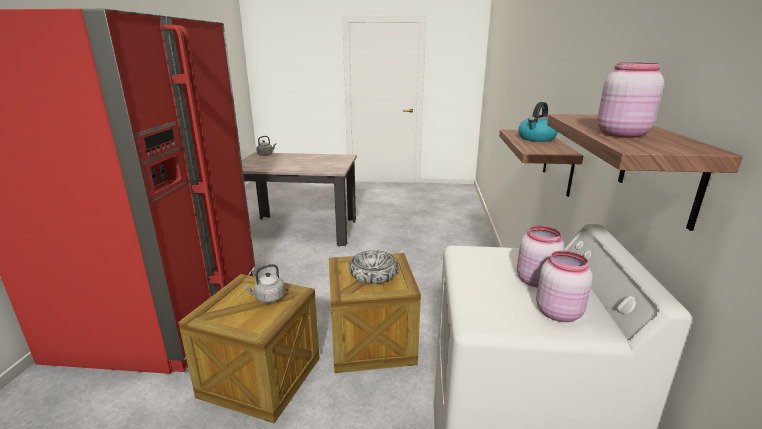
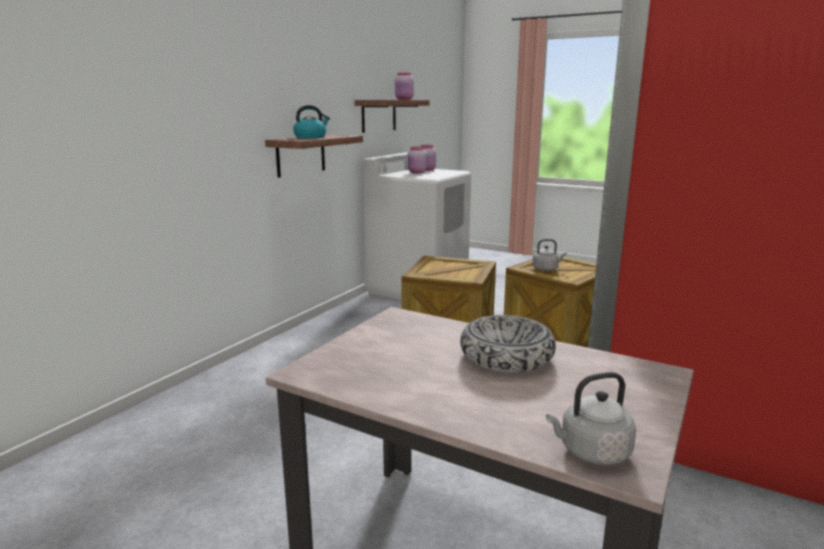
camera: 155 degrees left, 5 degrees down
(373, 273) = (447, 269): bowl -> bowl (506, 356)

